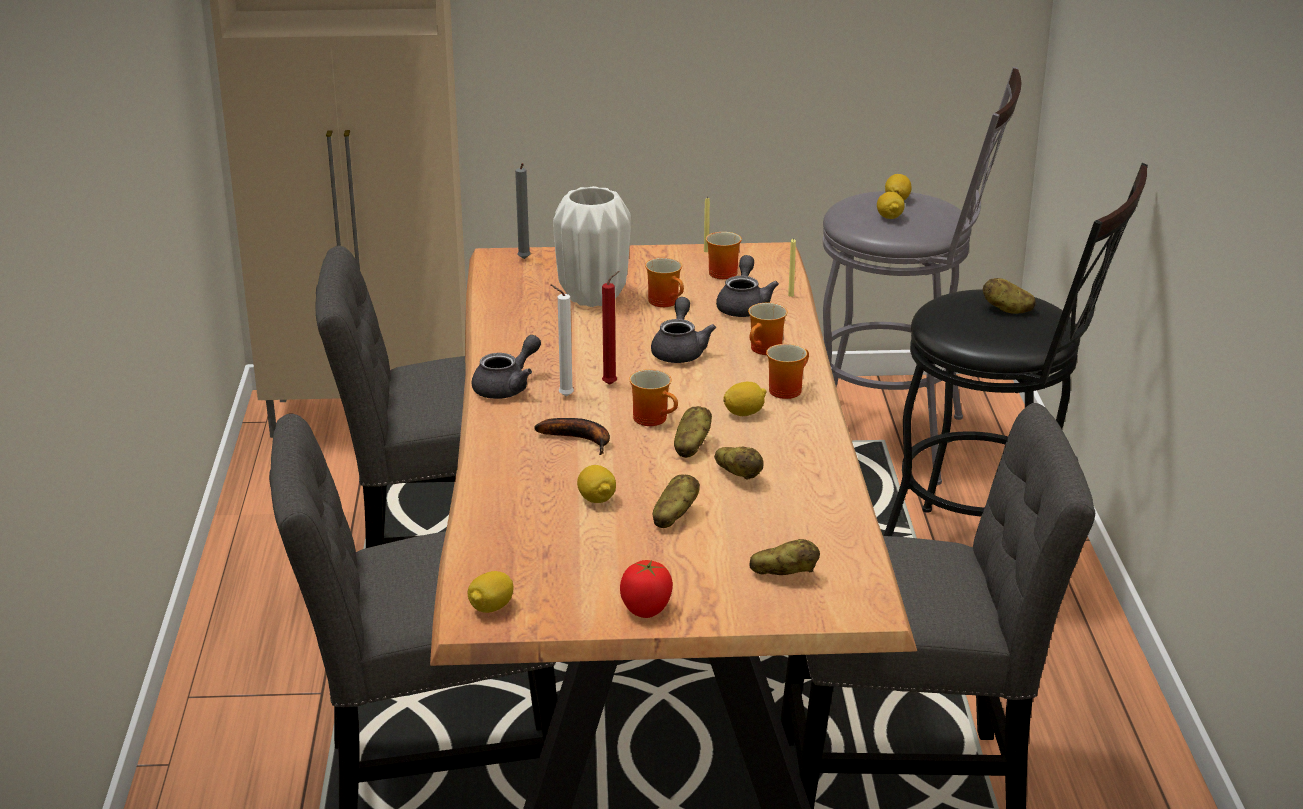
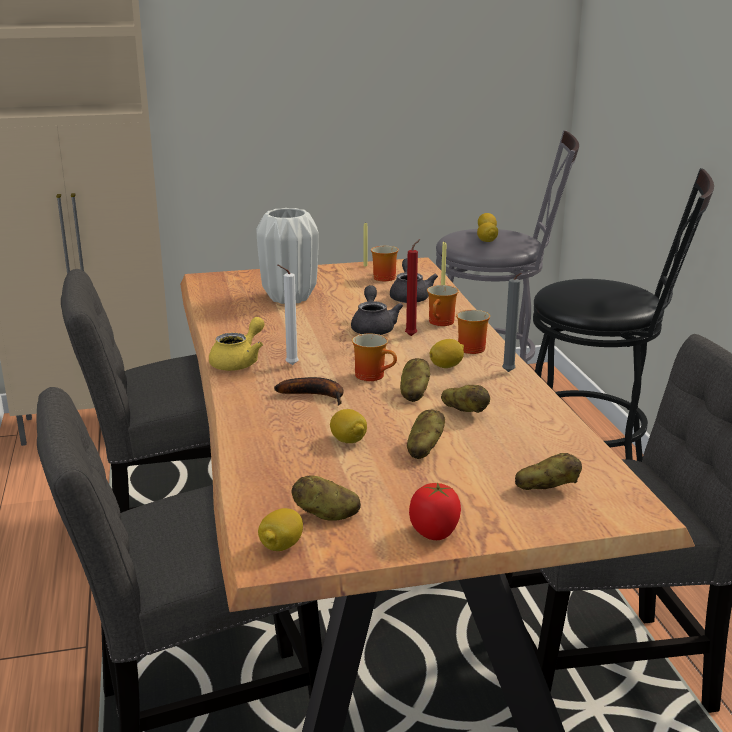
camera: 10 degrees left, 5 degrees down
(507, 387) = (239, 362): grey teapot -> yellow teapot
(524, 260) = (226, 278): grey candle -> grey candle (509, 372)
(612, 384) = (327, 353): red candle -> red candle (412, 335)
(667, 302) = (349, 297): mug -> none
(1007, 310) = (605, 288): potato -> potato (326, 515)

